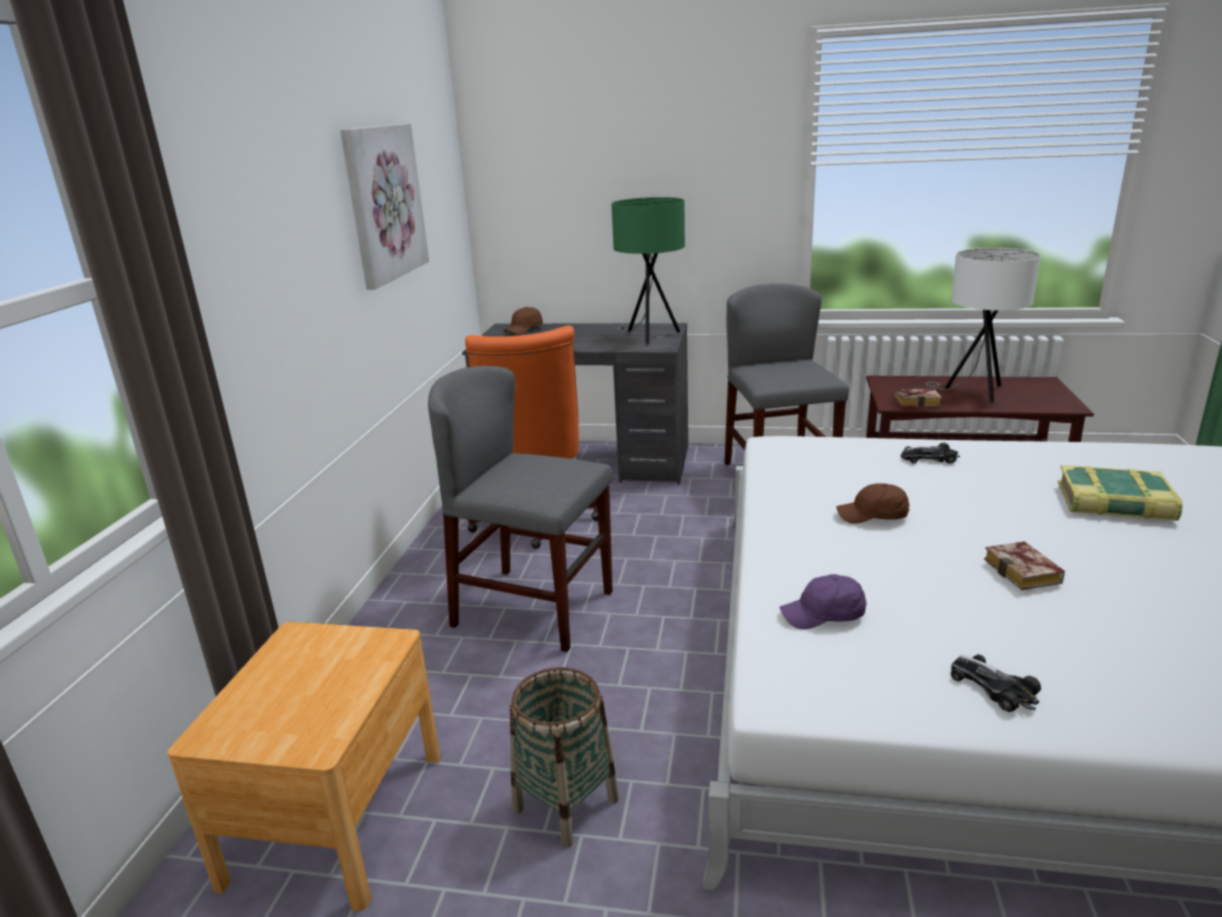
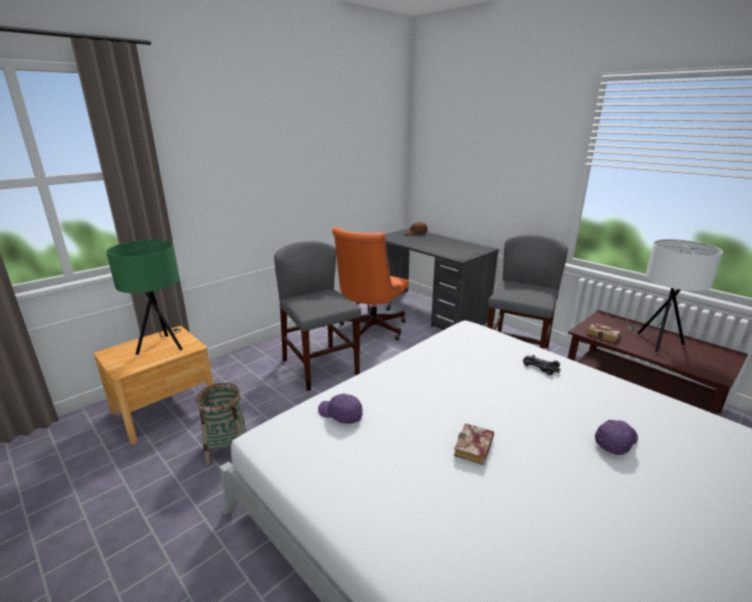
camera: 35 degrees right, 0 degrees up
(384, 203) = (328, 157): picture -> none
(649, 336) = (465, 251): green table lamp -> green table lamp (163, 346)
(873, 516) = (449, 382): brown cap -> none
(993, 687) = (351, 490): toy car -> none
(1114, 503) = (615, 442): book -> purple cap

